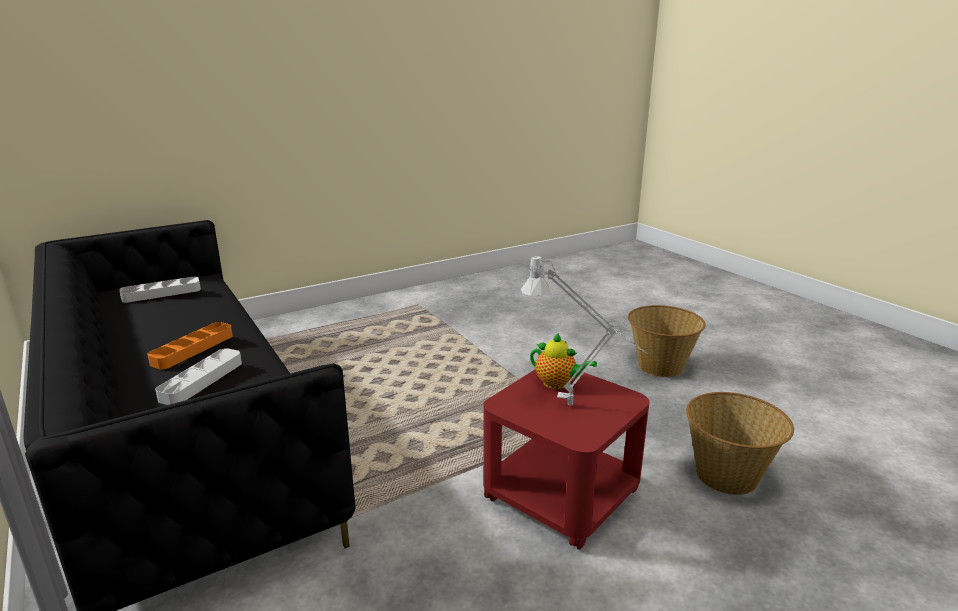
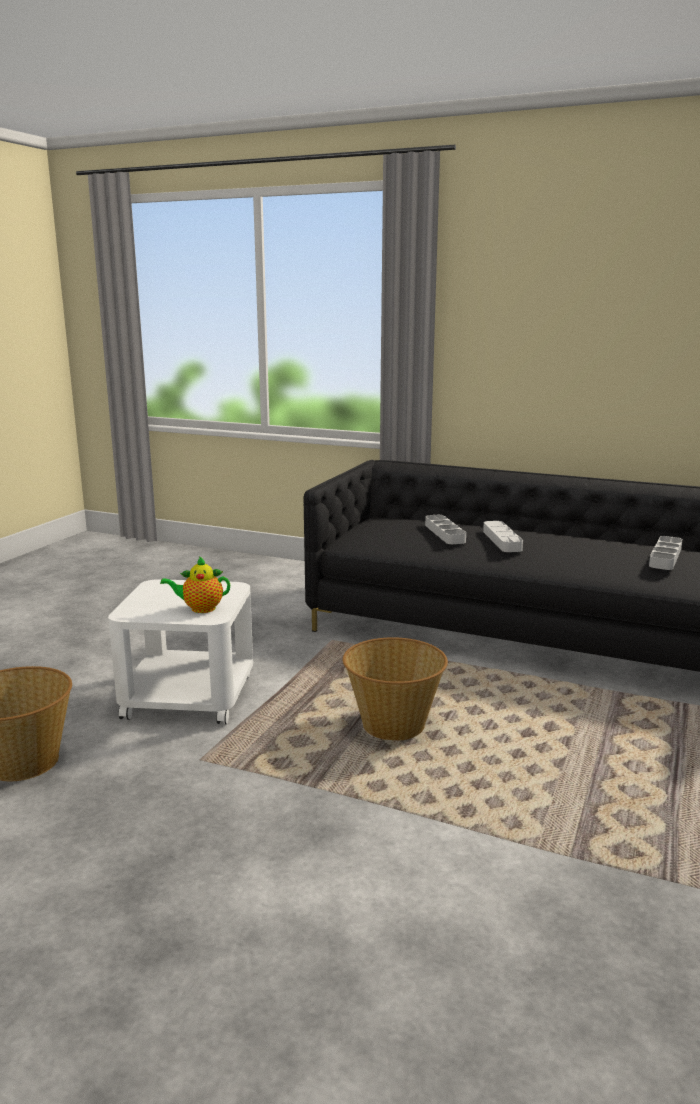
camera: 145 degrees right, 5 degrees down
(193, 349) = (502, 540): orange tray -> grey tray
(560, 495) = (189, 695): red side table -> white side table
(578, 407) = (170, 599): grey table lamp -> none
(660, 367) = (124, 916): basket -> basket (393, 724)

